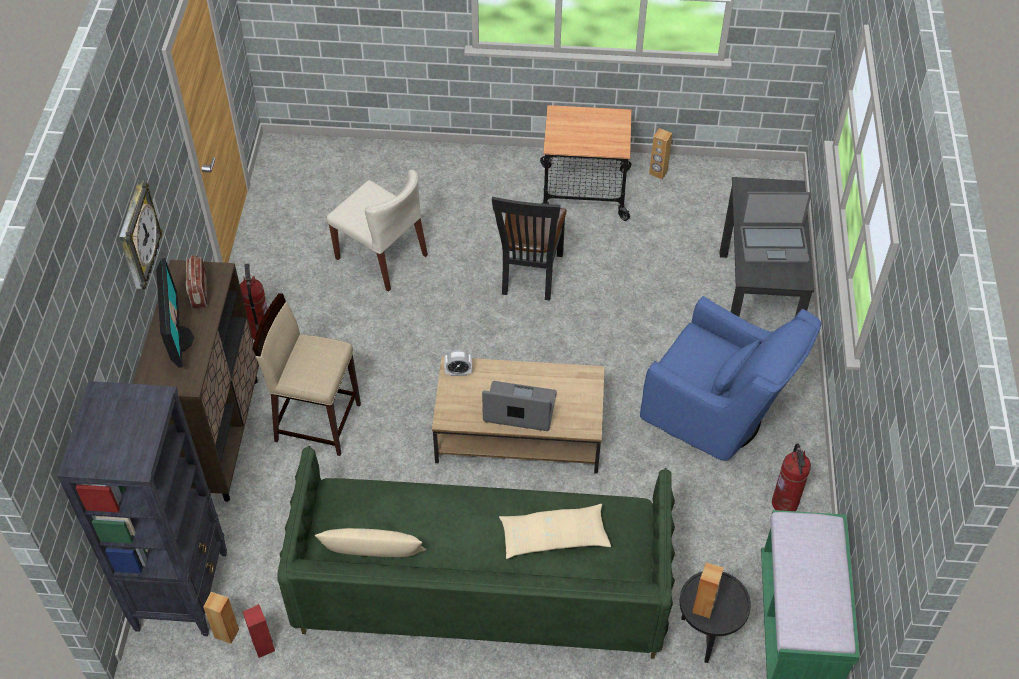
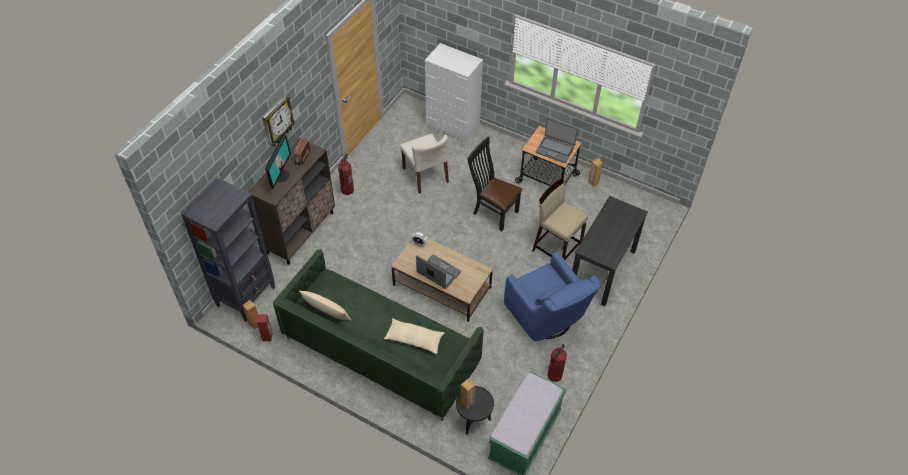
camera: 25 degrees right, 0 degrees up
(317, 421) = (349, 243): beige stool -> beige stool (556, 249)
(379, 158) = (453, 125): none -> white dresser
(529, 276) = (493, 212): black chair -> black chair turned 90 degrees clockwise
(773, 244) = (608, 238): laptop -> laptop (555, 149)

